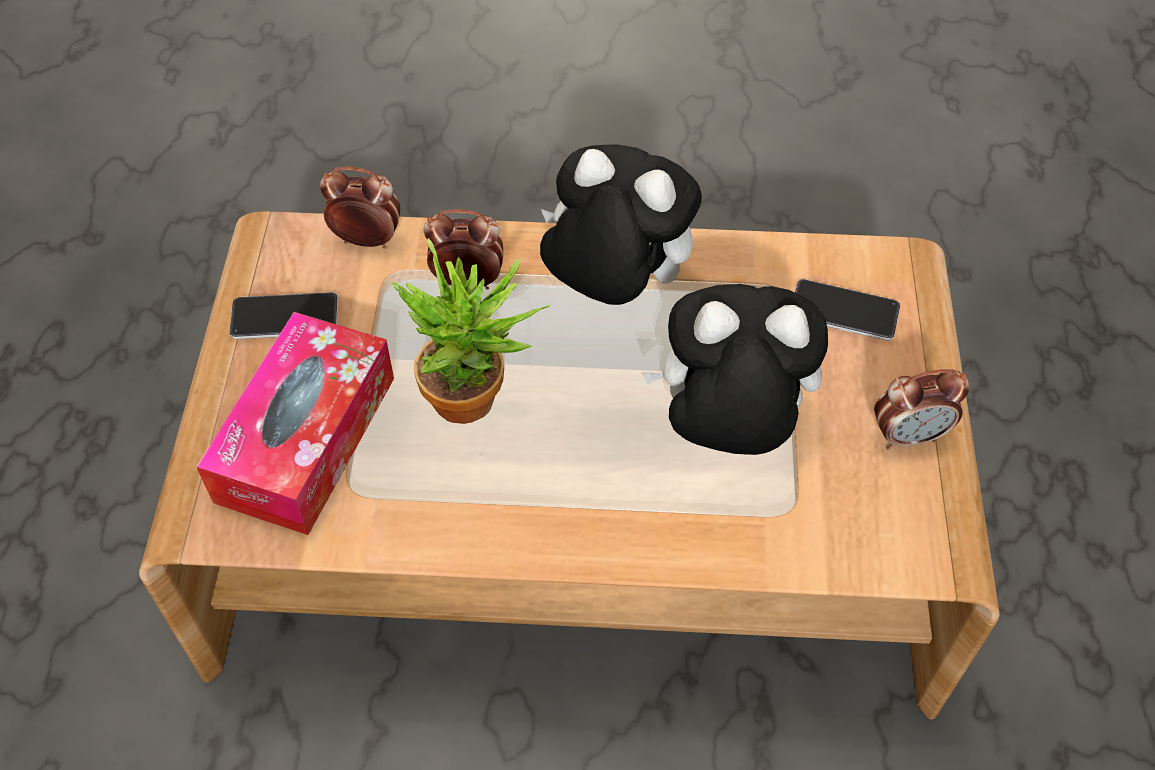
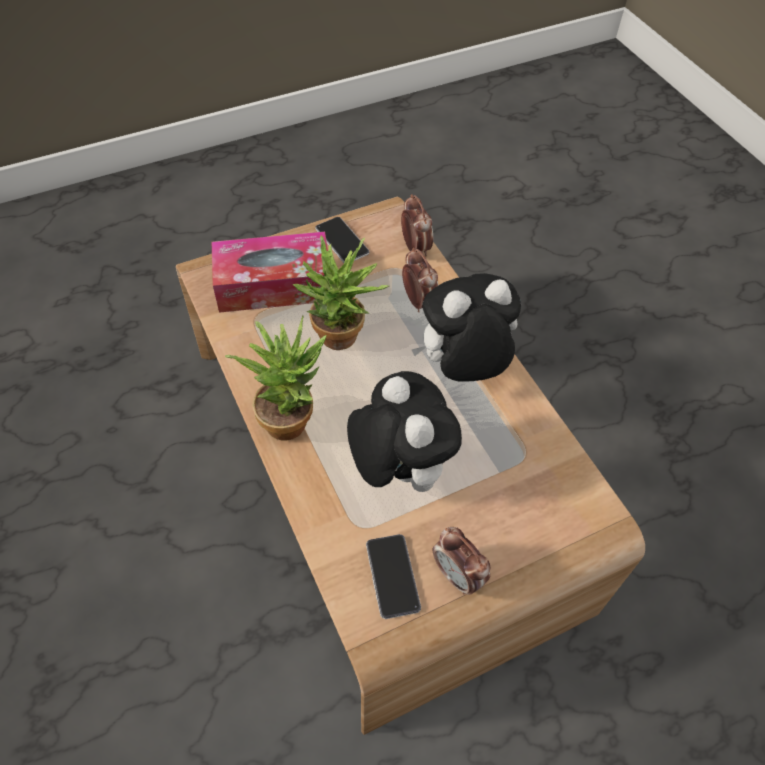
camera: 60 degrees right, 0 degrees up
(569, 518) = (290, 416): none -> potted plant
(613, 288) = (462, 369): plush toy -> plush toy turned 105 degrees counterclockwise
(844, 311) = (534, 499): phone -> phone (392, 576)

